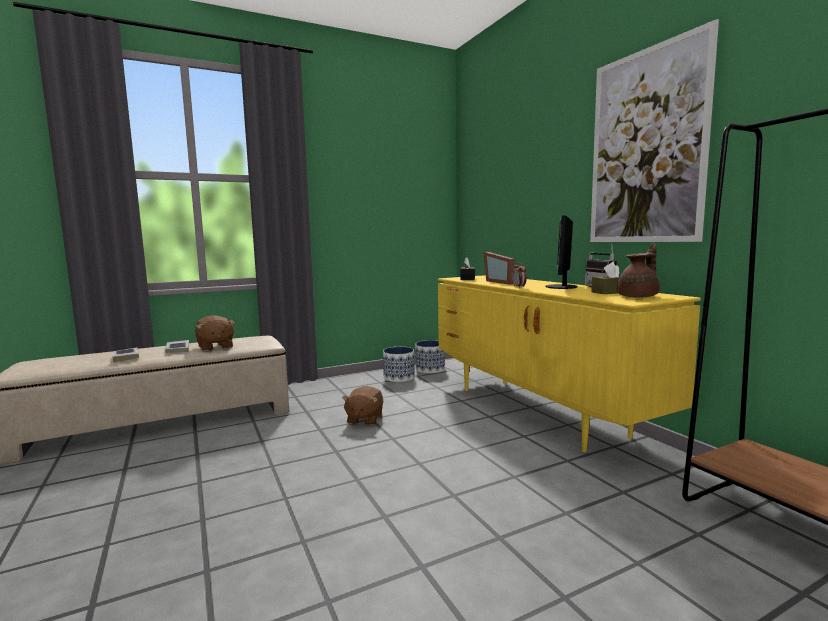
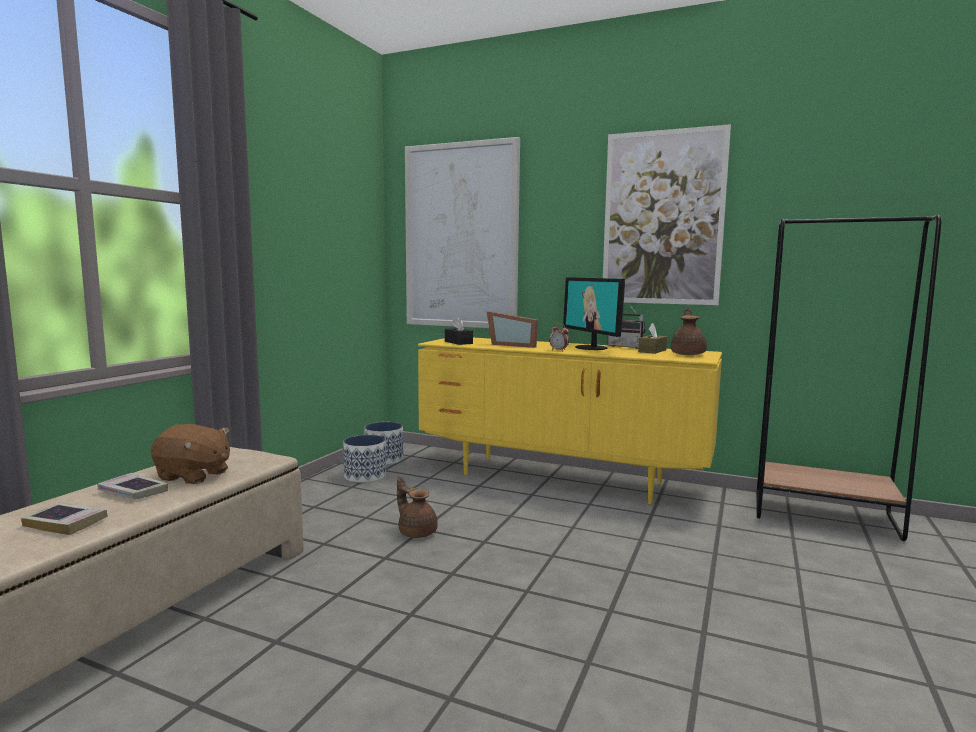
camera: 40 degrees left, 0 degrees up
(364, 419) = (416, 532): brown plush toy -> brown teapot
(496, 189) = (461, 236): none -> picture

